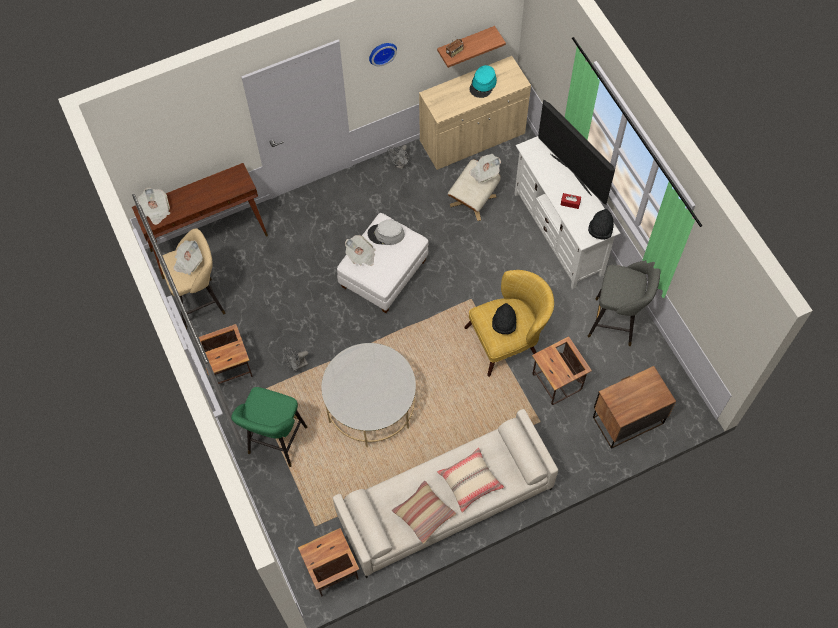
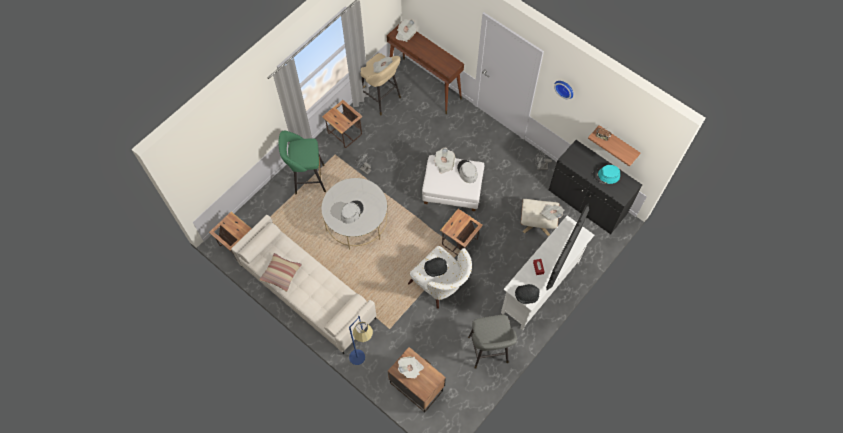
camera: 65 degrees right, 0 degrees up
(375, 391) = (352, 212): none -> grey hat
(470, 482) = (313, 292): beige pillow -> none
(472, 138) = (587, 202): beige cabinet -> black cabinet
(509, 339) = (441, 286): yellow armchair -> white armchair
(557, 383) = (423, 329): side table -> side table (459, 242)
(569, 467) = (364, 360): none -> blue floor lamp
(628, 400) = (410, 369): none -> newspaper

